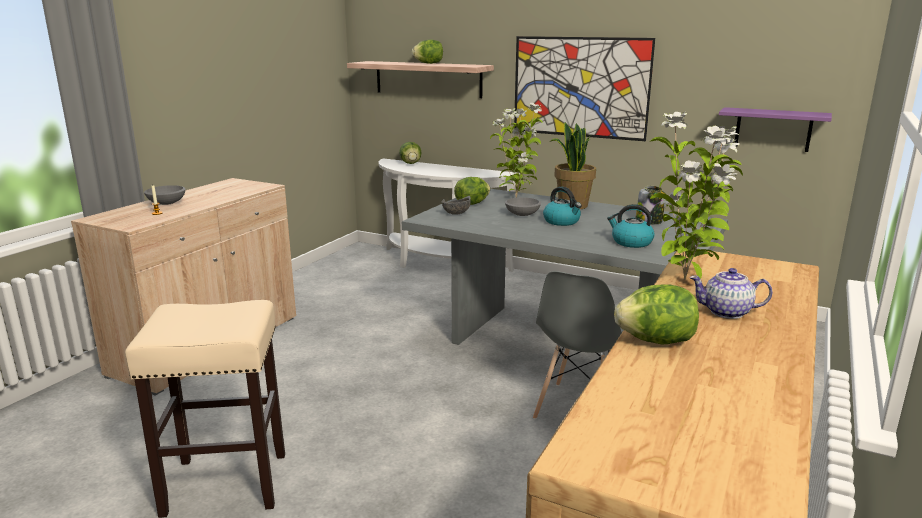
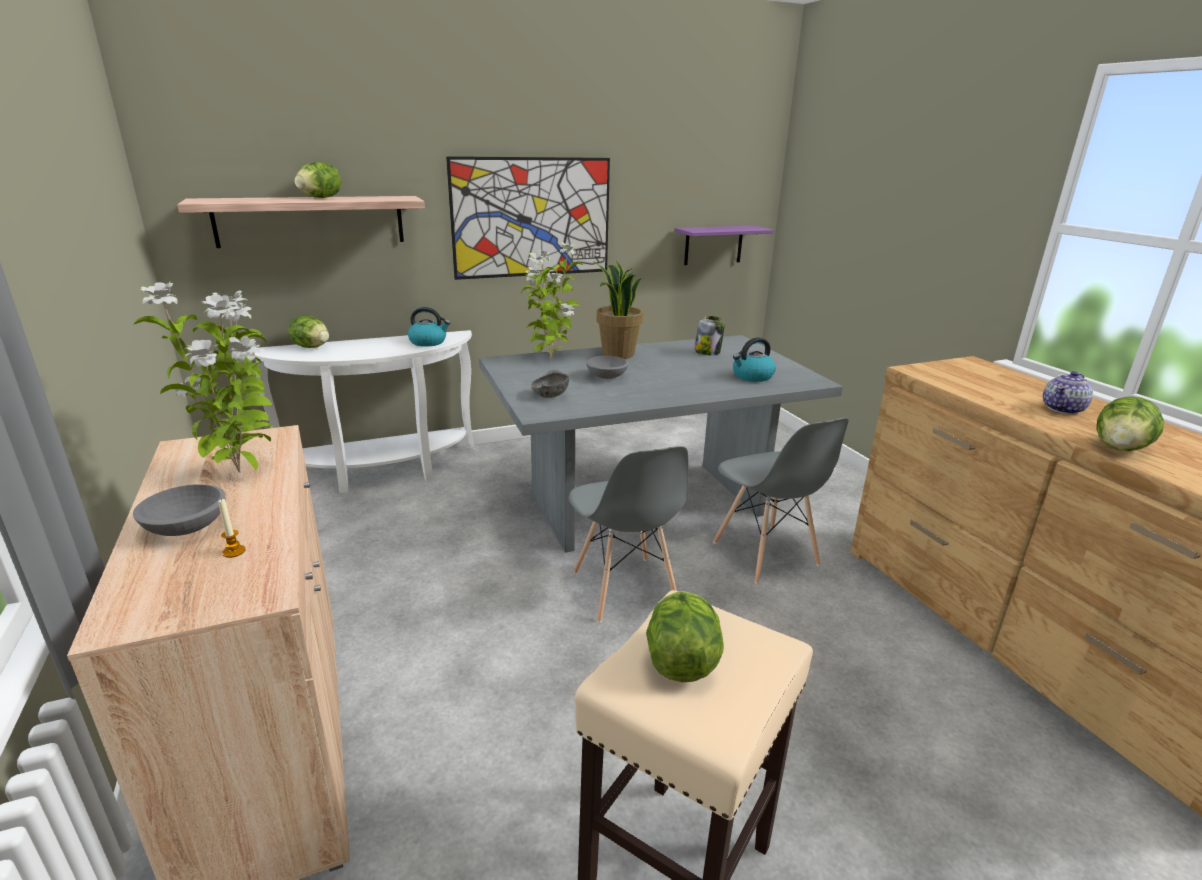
camera: 50 degrees left, 5 degrees up
(445, 376) = (624, 589): none -> grey chair
(472, 204) = (530, 379): lettuce -> lettuce (681, 661)
(562, 221) = (656, 373): kettle -> kettle (428, 342)
(686, 280) = (980, 394): potted plant -> potted plant (241, 473)

